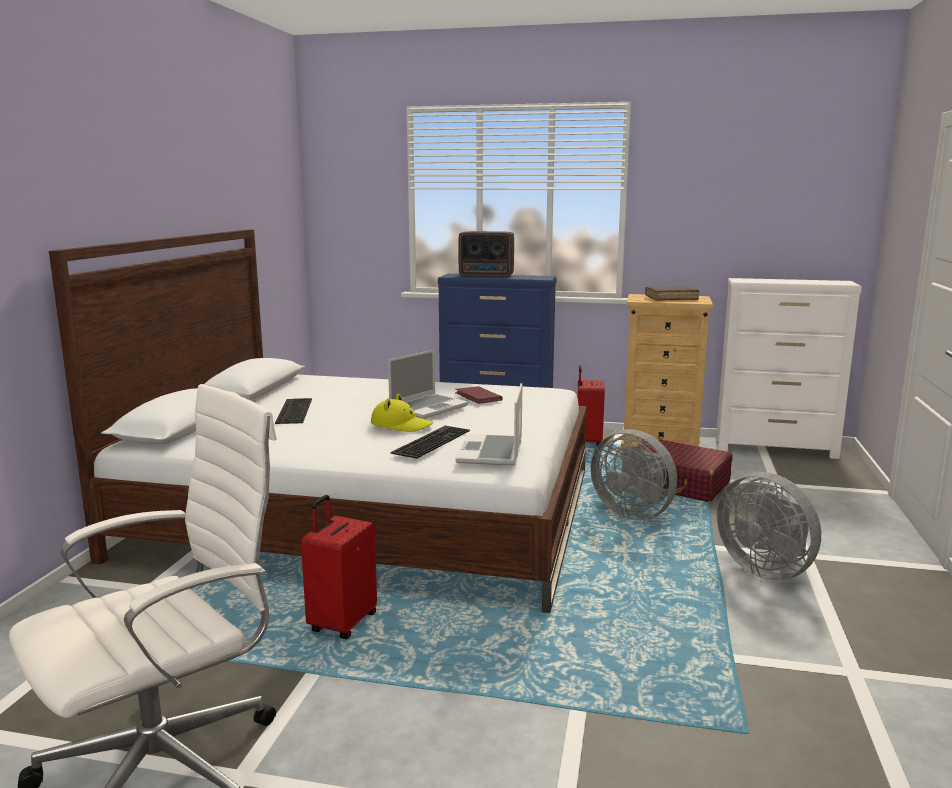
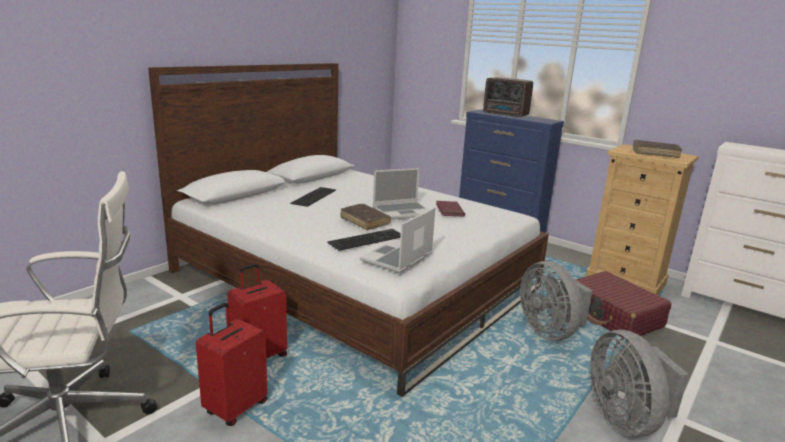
camera: 25 degrees right, 5 degrees up
(401, 425) = (365, 221): yellow hat -> brown book
(587, 442) = (567, 261): red suitcase -> red suitcase (235, 408)

